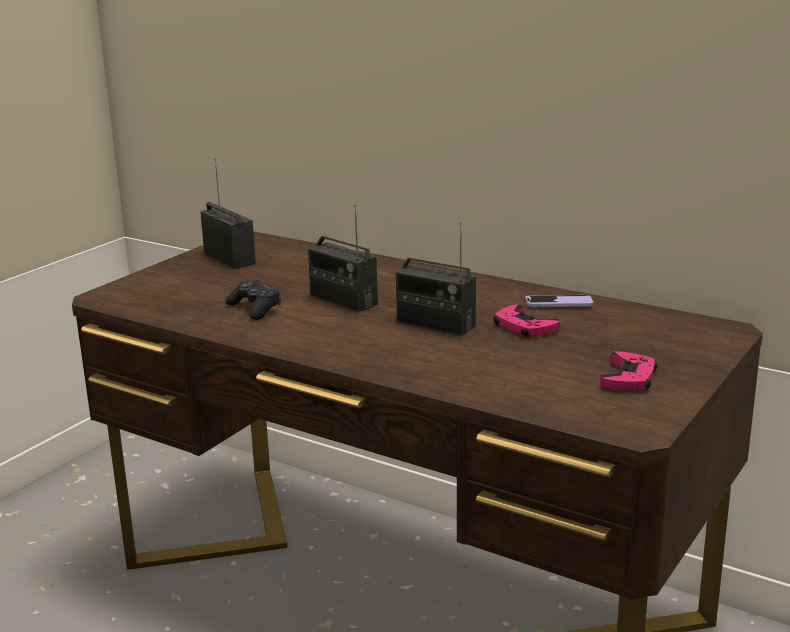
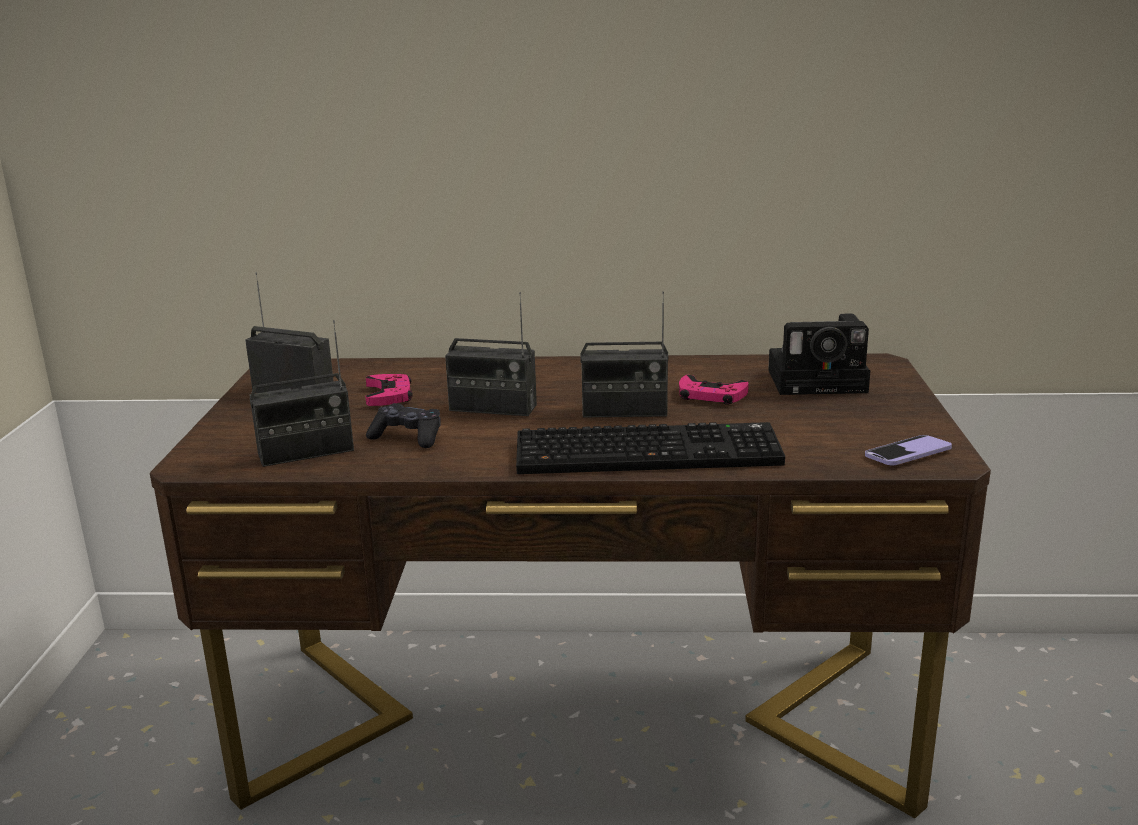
camera: 30 degrees left, 0 degrees up
(177, 304) = (306, 452): none -> radio
(405, 360) = (649, 451): none -> keyboard
(559, 303) = (707, 368): phone -> phone (908, 453)
(629, 378) = (869, 419): pink game controller -> pink game controller (389, 395)
(642, 335) = (821, 380): none -> camera

